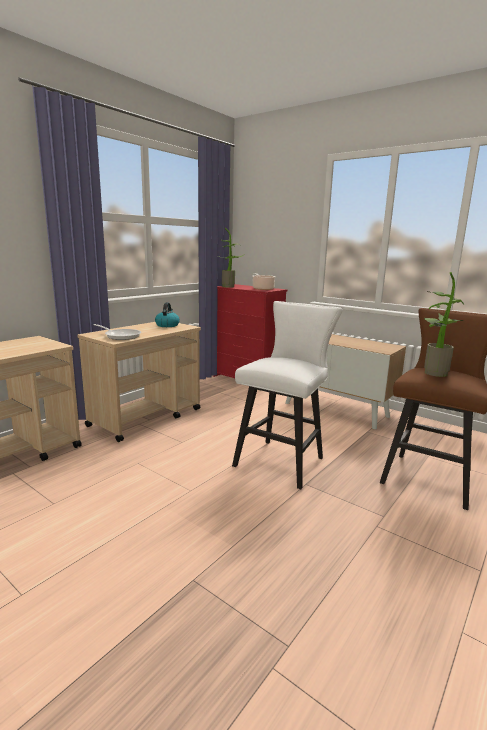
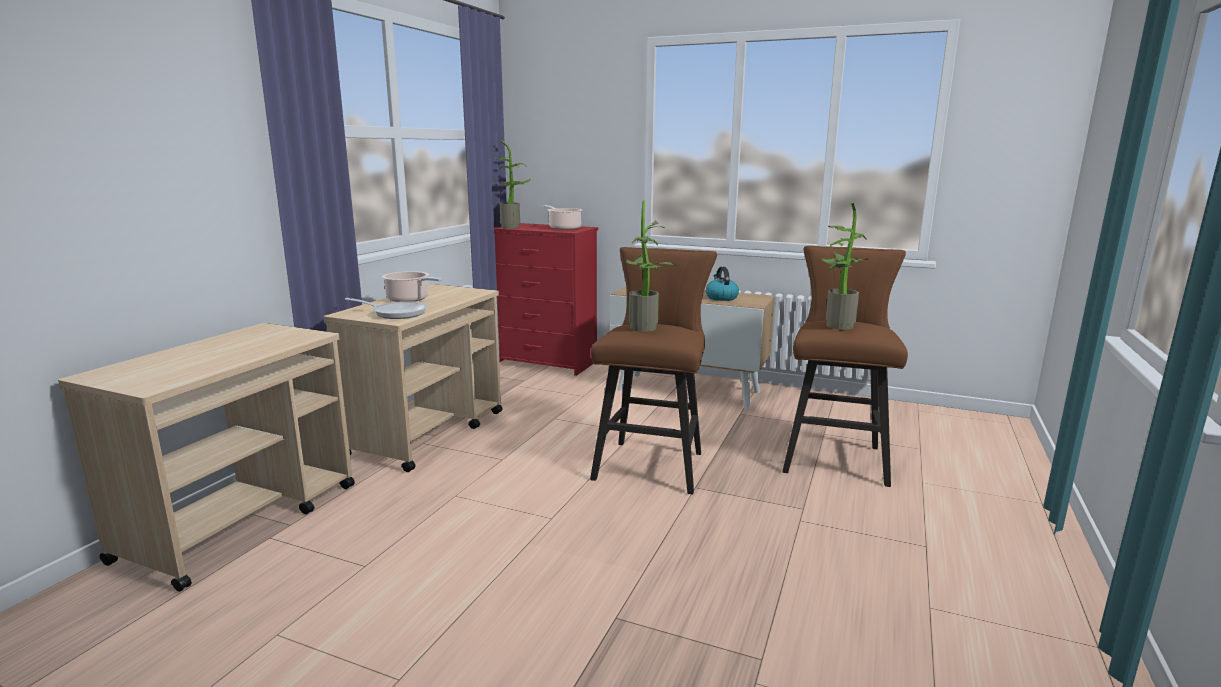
camera: 15 degrees left, 0 degrees up
(139, 328) = (409, 299): none -> cooking pot
(167, 325) = (447, 291): kettle -> kettle (721, 297)
(279, 361) = (647, 328): none -> potted plant
(283, 460) = (652, 462): white stool -> brown stool

